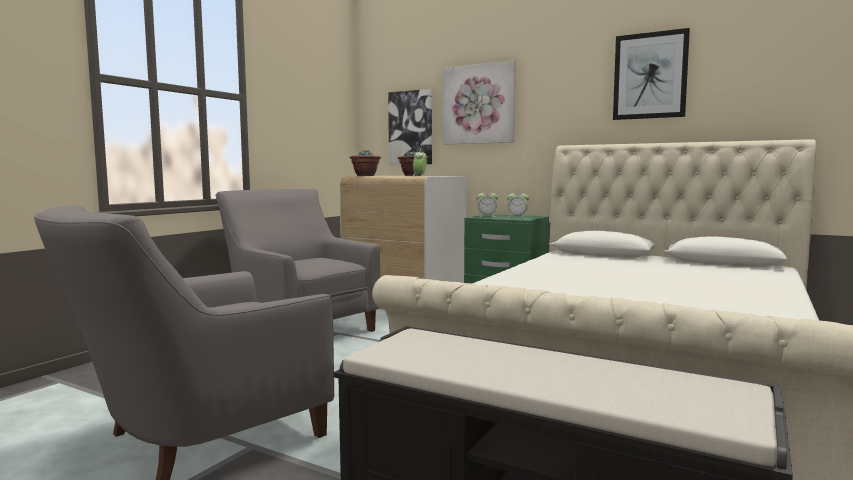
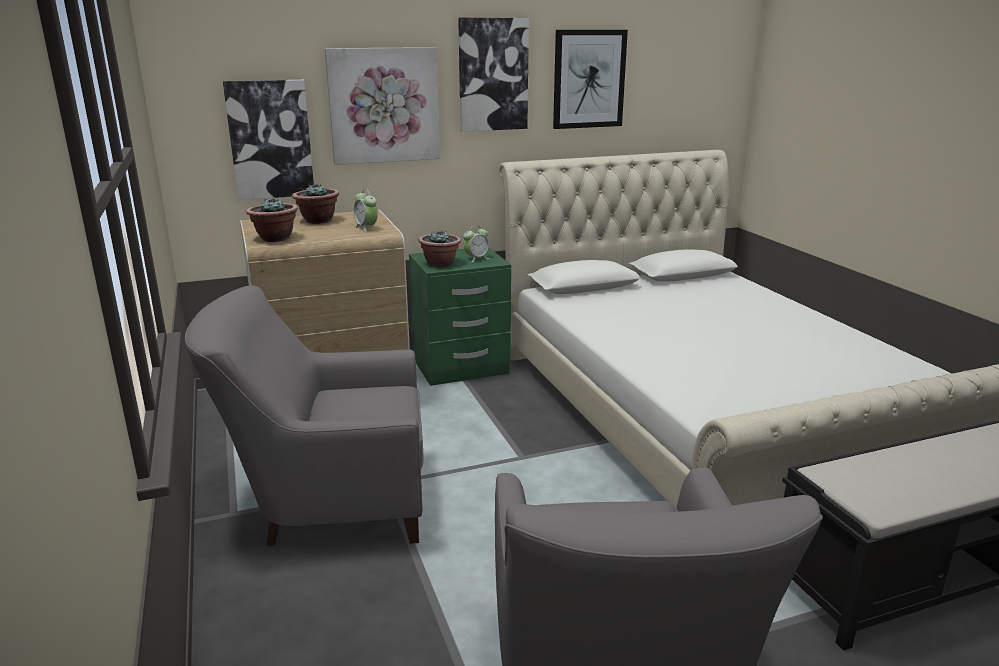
camera: 50 degrees left, 15 degrees up
(487, 216) = (440, 264): alarm clock -> potted plant
(560, 78) = (493, 75): none -> picture

